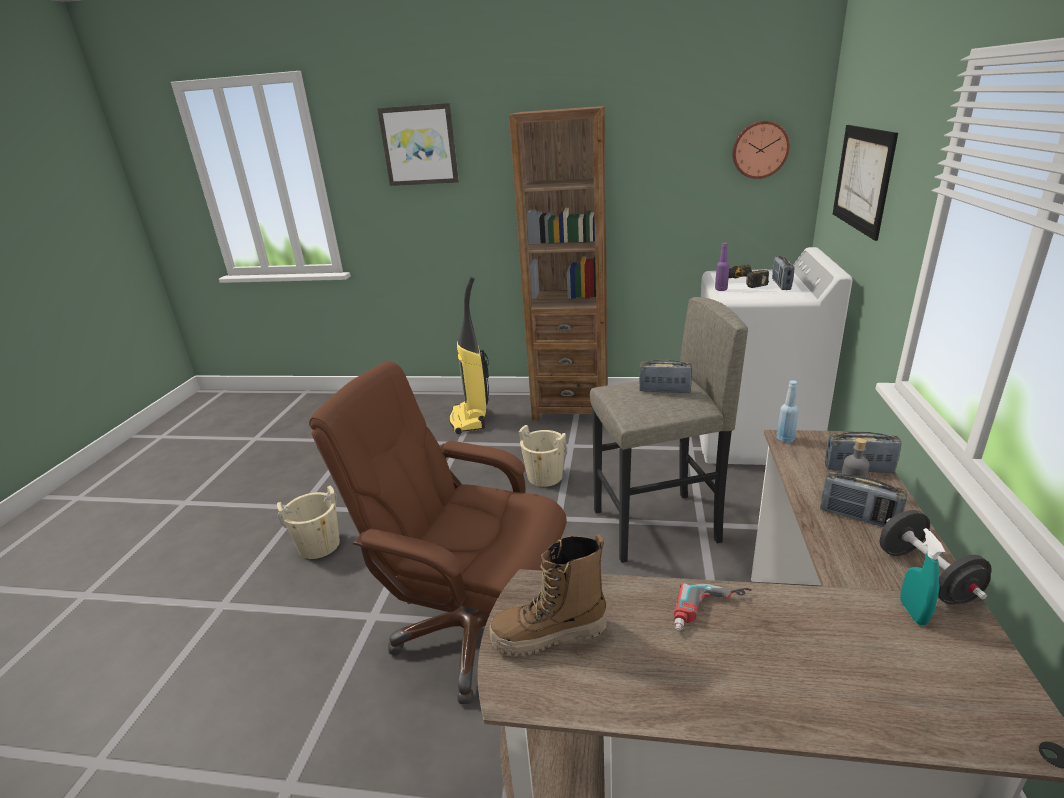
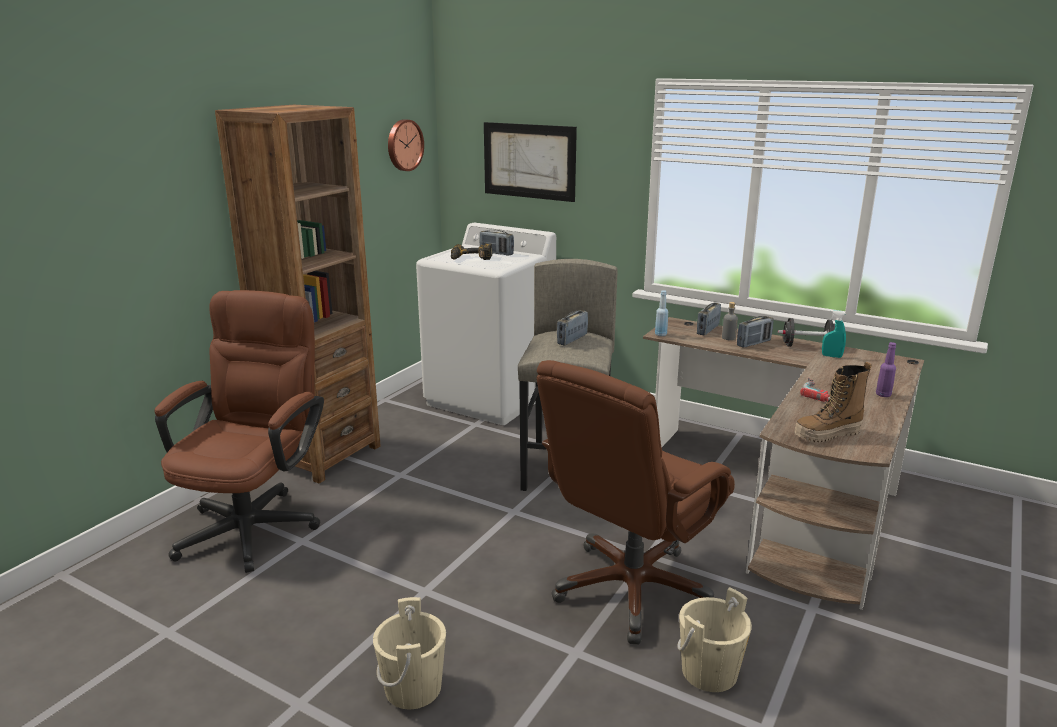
camera: 70 degrees left, 5 degrees down
(419, 145) = (81, 158): picture -> none
(470, 420) = (256, 522): vacuum cleaner -> brown office chair
(545, 476) = (439, 502): beige bucket -> beige bucket (709, 672)
(549, 635) = (827, 435): boot -> boot turned 60 degrees clockwise
(721, 289) = (476, 266): purple bottle -> purple bottle (883, 395)

